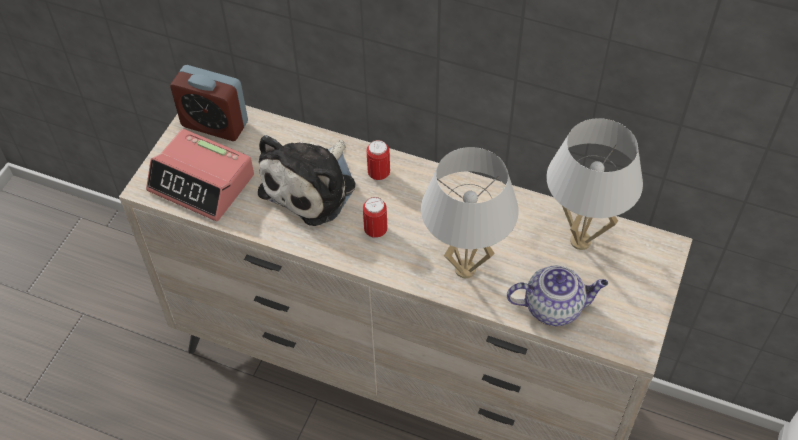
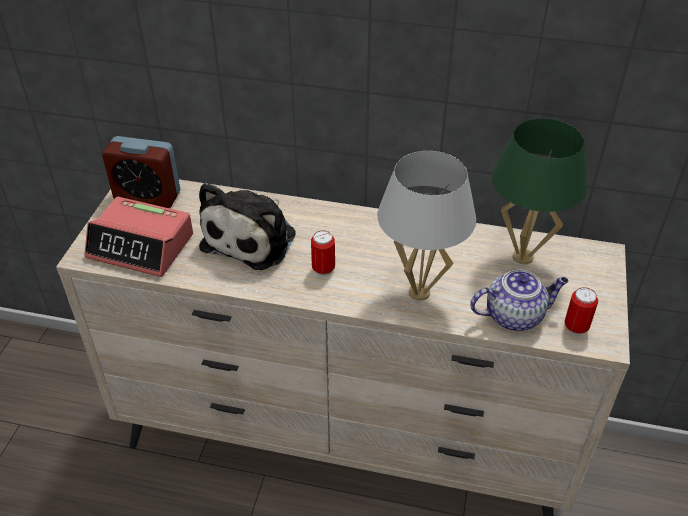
camera: 10 degrees left, 10 degrees down
(379, 174) = (316, 222): can -> can (576, 327)
(580, 241) = (522, 257): white table lamp -> green table lamp

